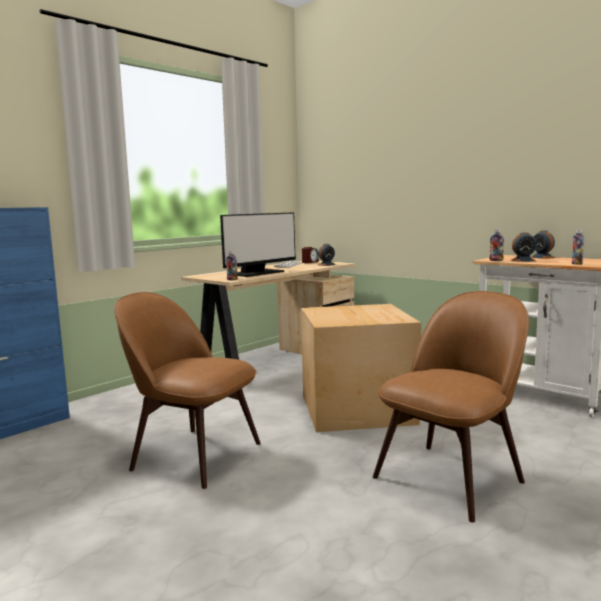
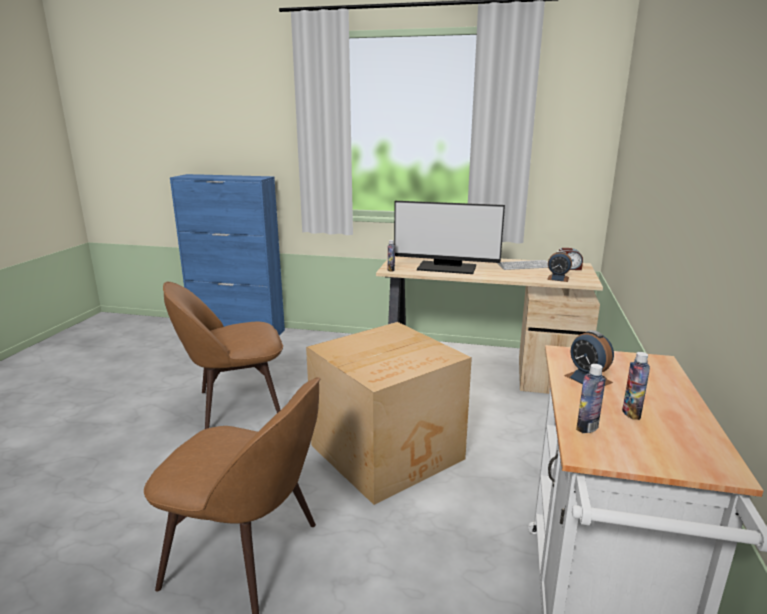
camera: 60 degrees right, 10 degrees up
(192, 455) = (235, 405): brown chair -> brown chair turned 105 degrees counterclockwise
(496, 260) = (562, 359): bottle -> bottle (631, 413)
(542, 257) = (669, 391): alarm clock -> none

